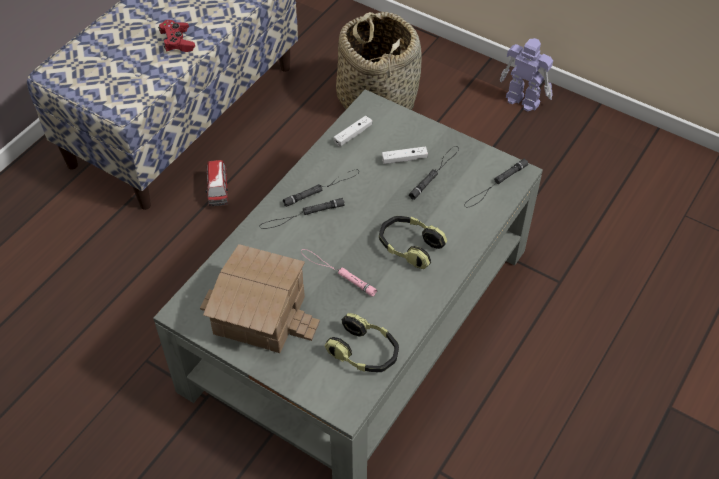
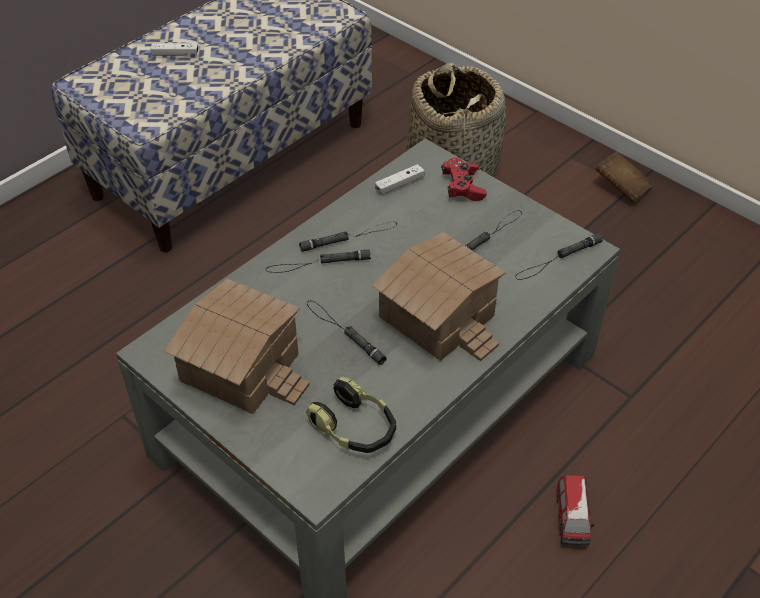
camera: 10 degrees right, 5 degrees down
(177, 42) = (224, 66): red game controller -> red game controller (463, 187)
(218, 191) = (250, 243): toy car -> toy car (572, 519)
(337, 272) = (344, 332): pink flashlight -> black flashlight
(404, 159) = (454, 217): white game controller -> white game controller (175, 54)
(409, 247) = (438, 315): headphones -> toy house
(522, 99) = (621, 188): toy robot -> brown book

